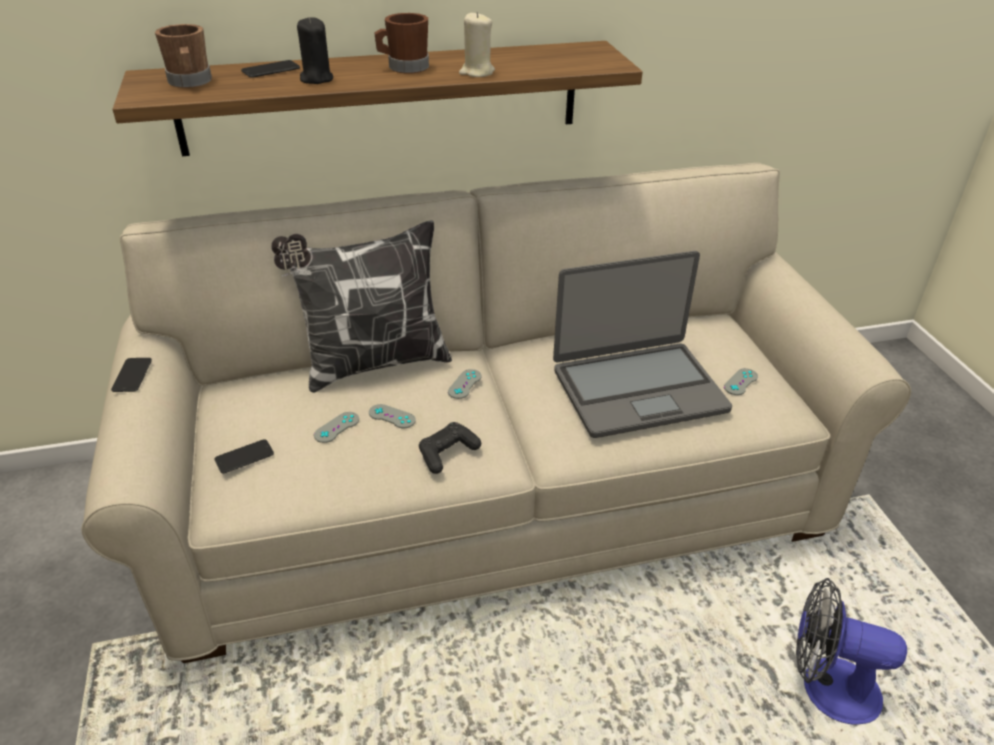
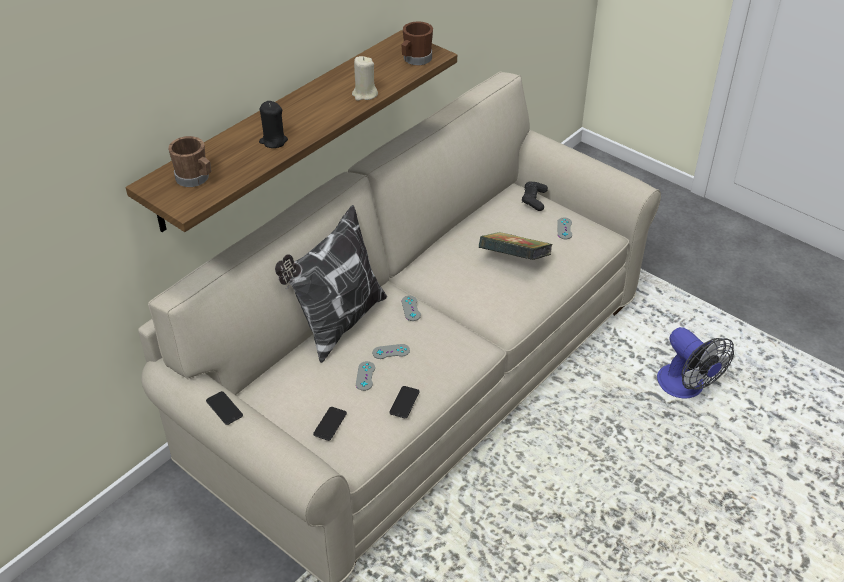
camera: 35 degrees left, 5 degrees up
(271, 70) = (230, 145): phone -> phone (404, 402)
(404, 67) = (313, 107): brown mug -> brown mug (415, 60)
(447, 453) = (448, 356): black game controller -> black game controller (534, 200)
(638, 389) = (514, 261): laptop -> book
(826, 686) = (686, 387): fan -> fan turned 105 degrees counterclockwise

